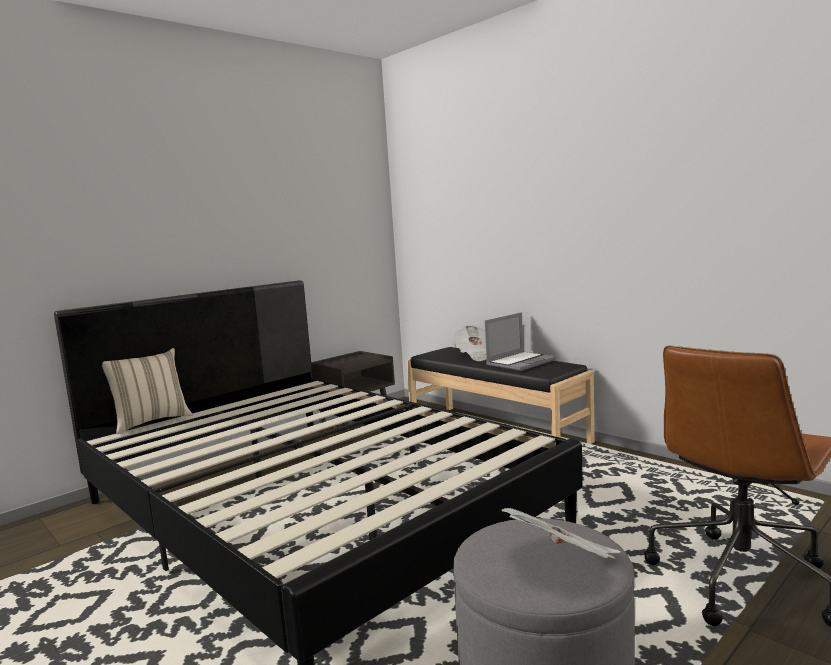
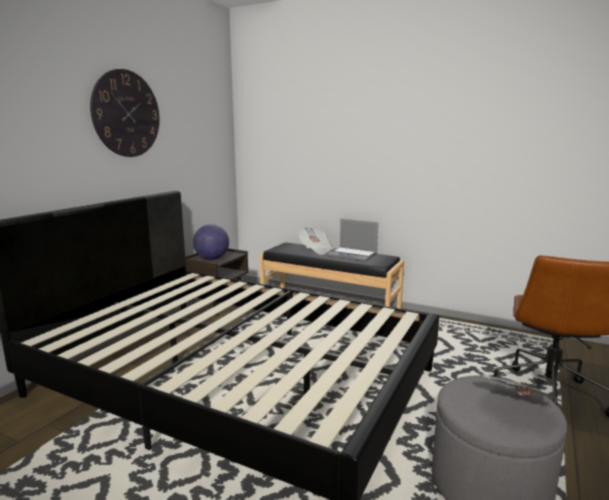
camera: 20 degrees left, 5 degrees up
(151, 422) = (71, 319): beige pillow -> none
(234, 193) = (126, 114): none -> wall clock
(344, 364) = (212, 259): none -> globe
(520, 362) = (353, 255): laptop -> laptop turned 90 degrees clockwise

